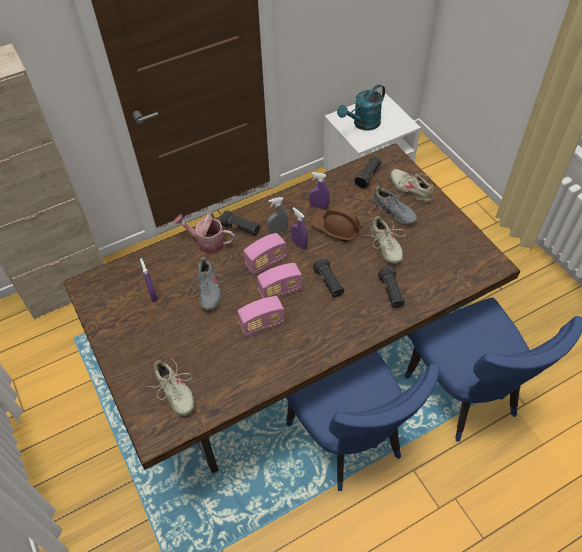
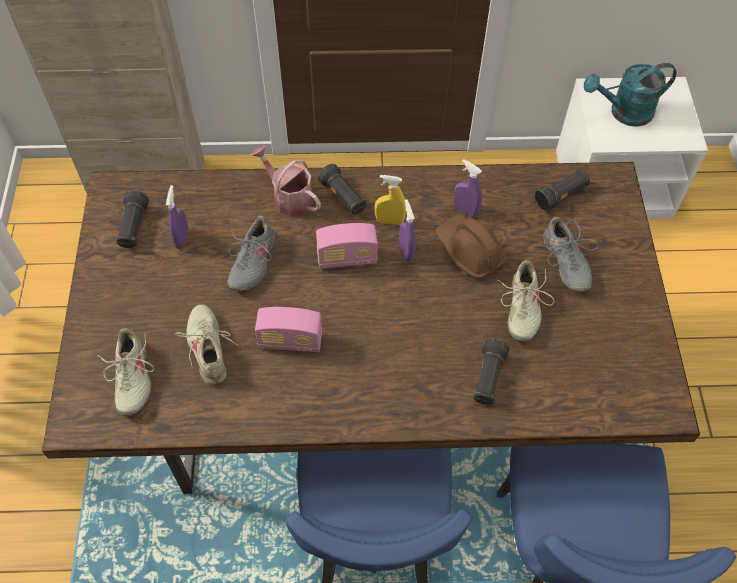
camera: 25 degrees right, 5 degrees up
(278, 231) = (389, 221): grey spray bottle -> yellow spray bottle
(280, 291) = (341, 306): radio -> none
(328, 283) = (411, 325): black flashlight -> black flashlight (133, 227)
(411, 189) = (612, 240): beige shoe -> beige shoe (209, 349)

